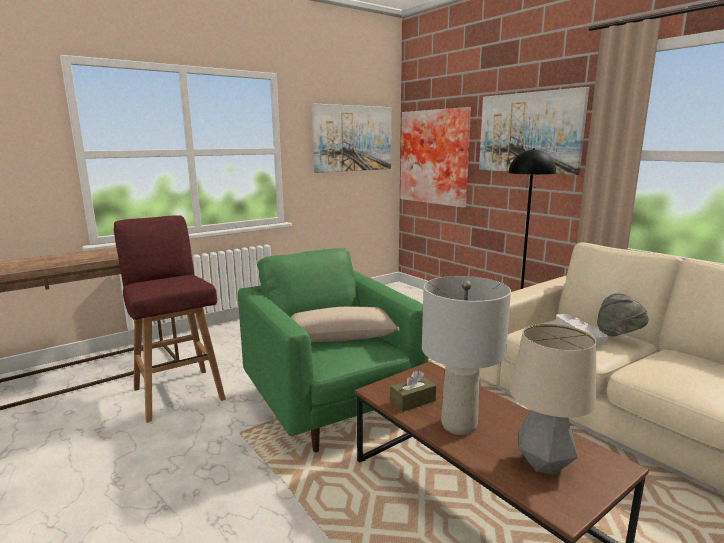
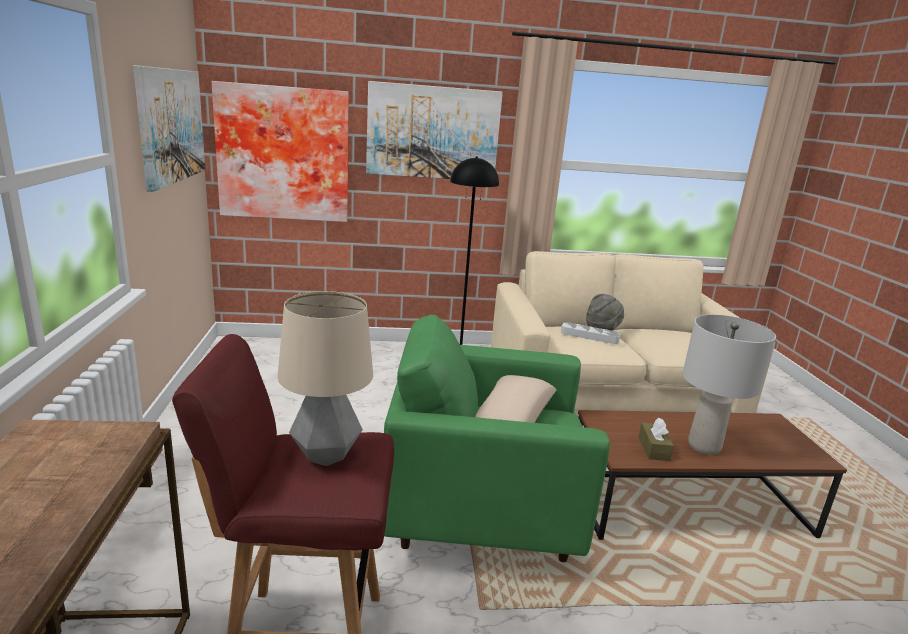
camera: 60 degrees left, 5 degrees up
(543, 464) = (767, 440): table lamp -> table lamp (325, 455)

